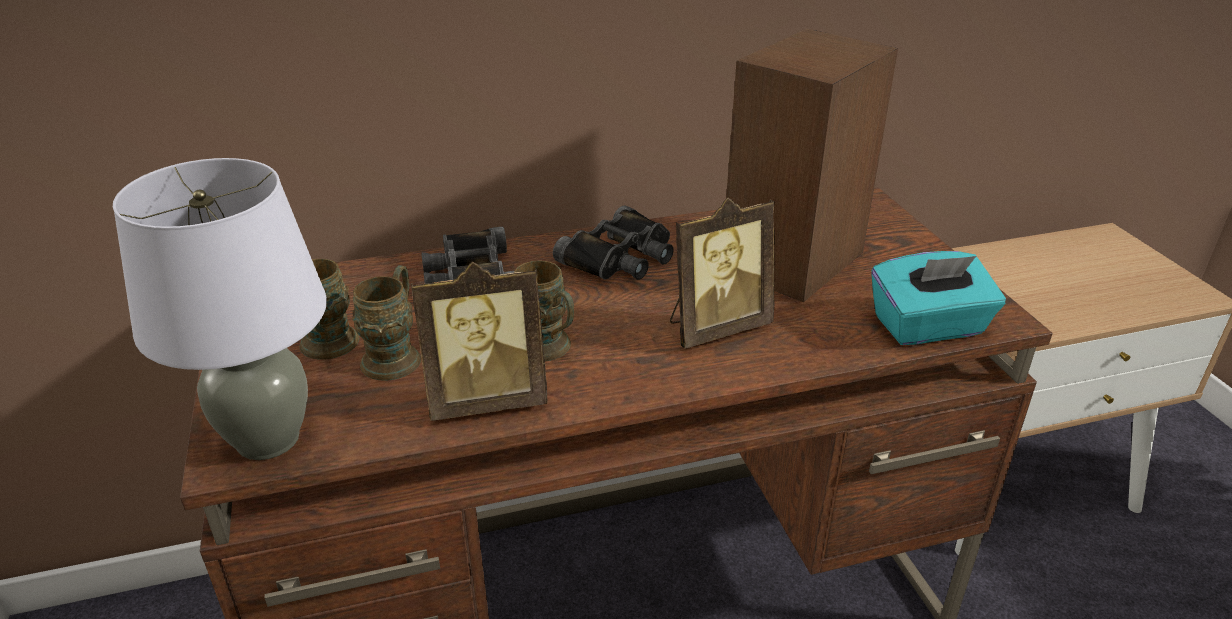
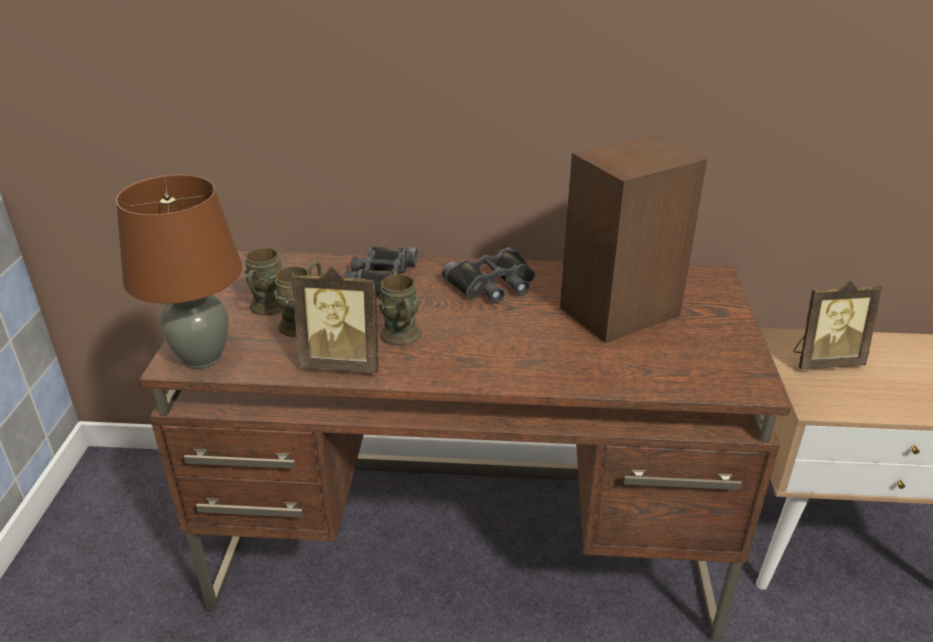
camera: 20 degrees right, 0 degrees up
(267, 440) = (201, 357): grey table lamp -> brown table lamp
(716, 327) = (527, 348): picture frame -> picture frame (824, 361)
(928, 327) = (690, 381): turquoise tissue box -> none

